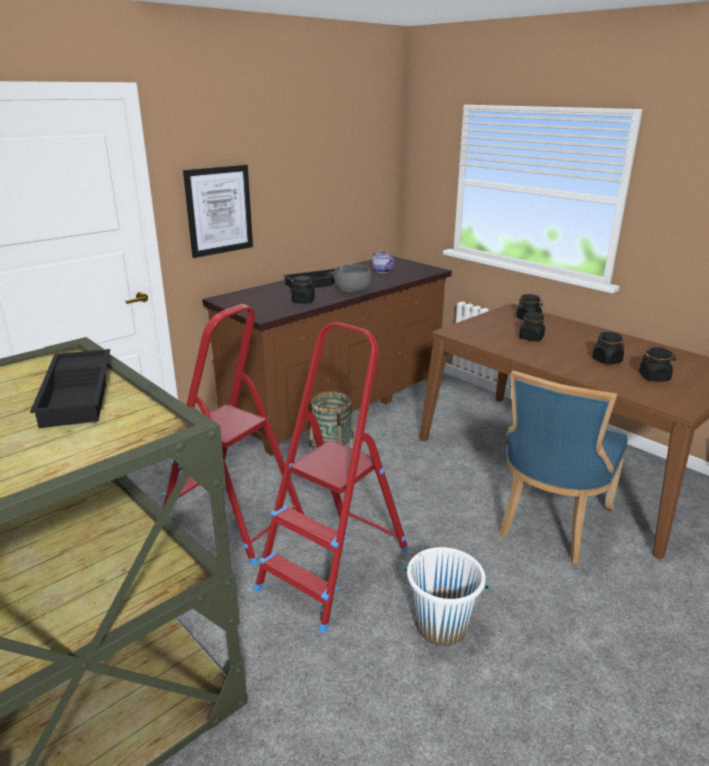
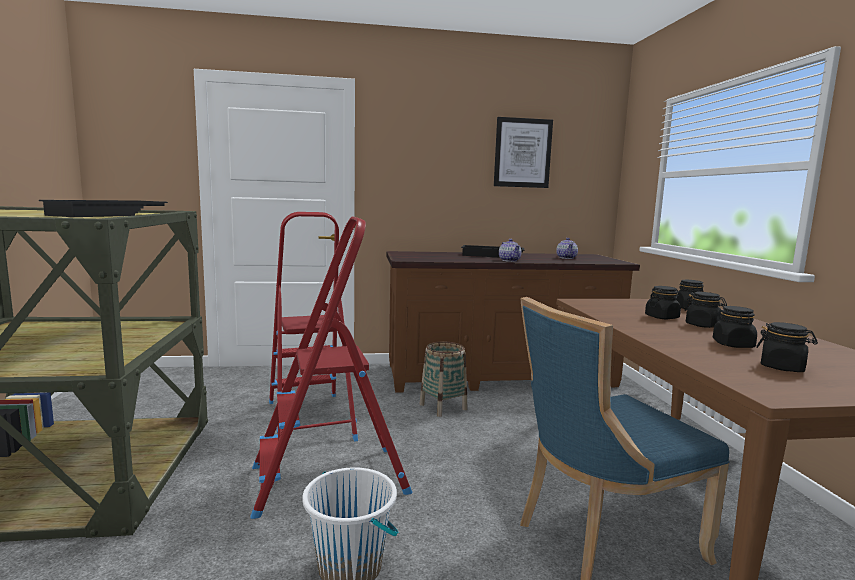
camera: 35 degrees right, 15 degrees down
(219, 210) = (412, 182): picture -> picture (522, 153)
(303, 301) = (454, 259): black jar -> black jar (703, 325)
(352, 291) = (509, 260): grey bowl -> teapot

